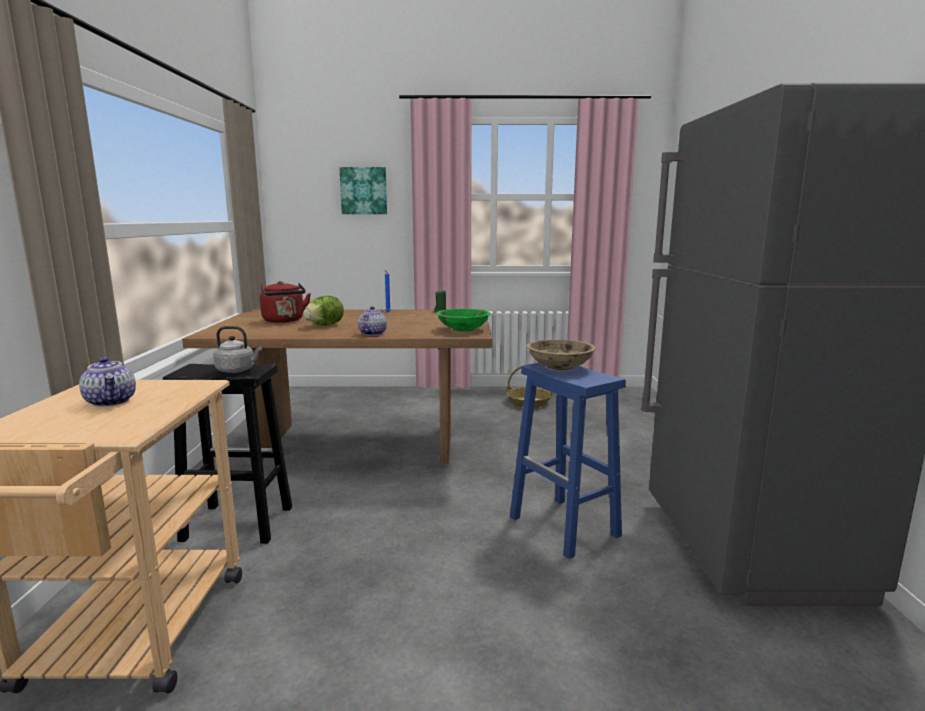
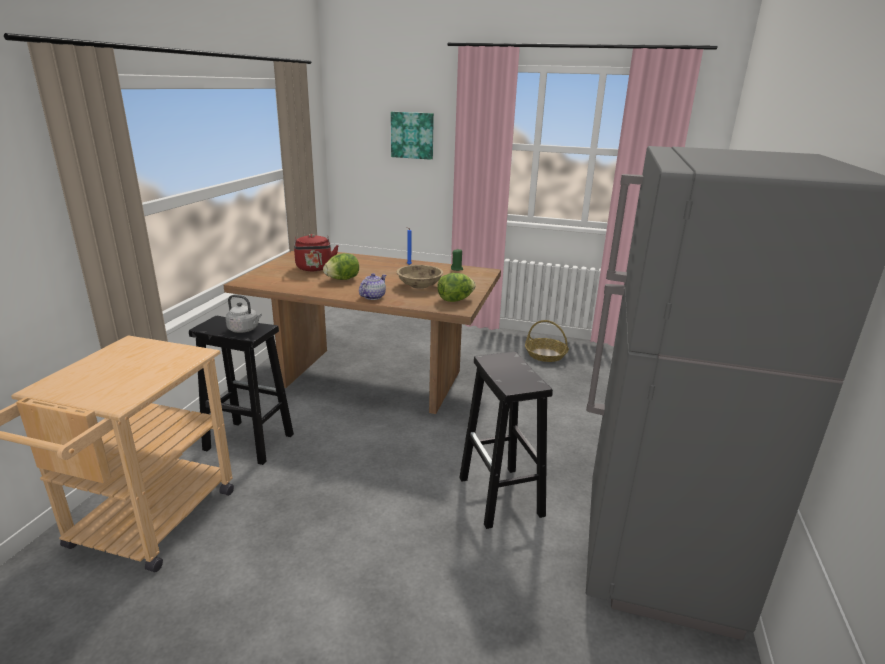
camera: 15 degrees right, 10 degrees up
(111, 402) = (128, 365): teapot -> none
(463, 329) = (455, 300): green bowl -> lettuce
(560, 367) = (506, 363): beige bowl -> beige bowl (419, 285)
(565, 527) = (501, 497): blue stool -> black stool

